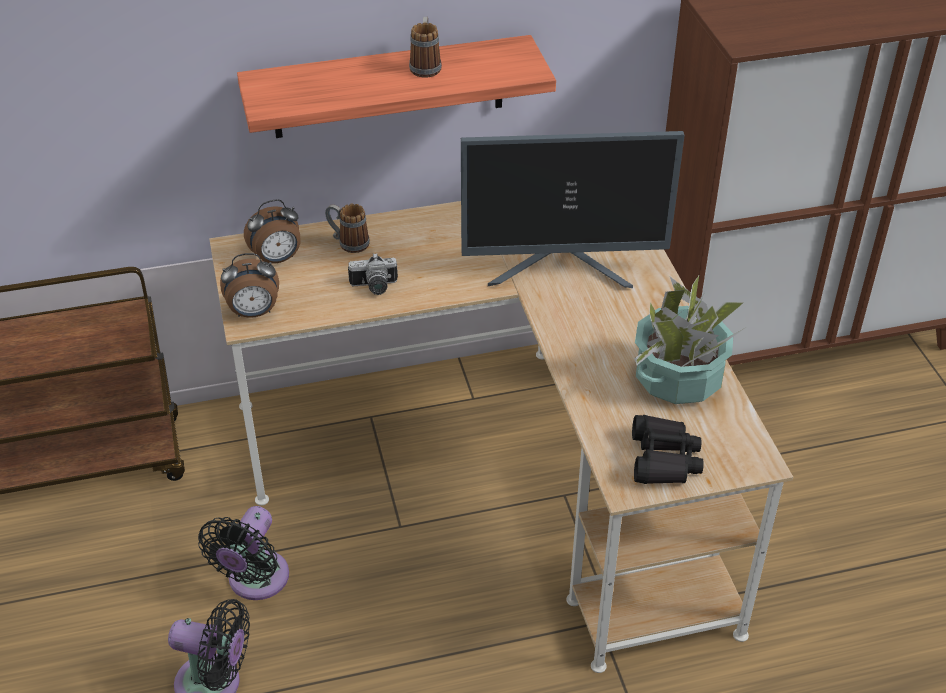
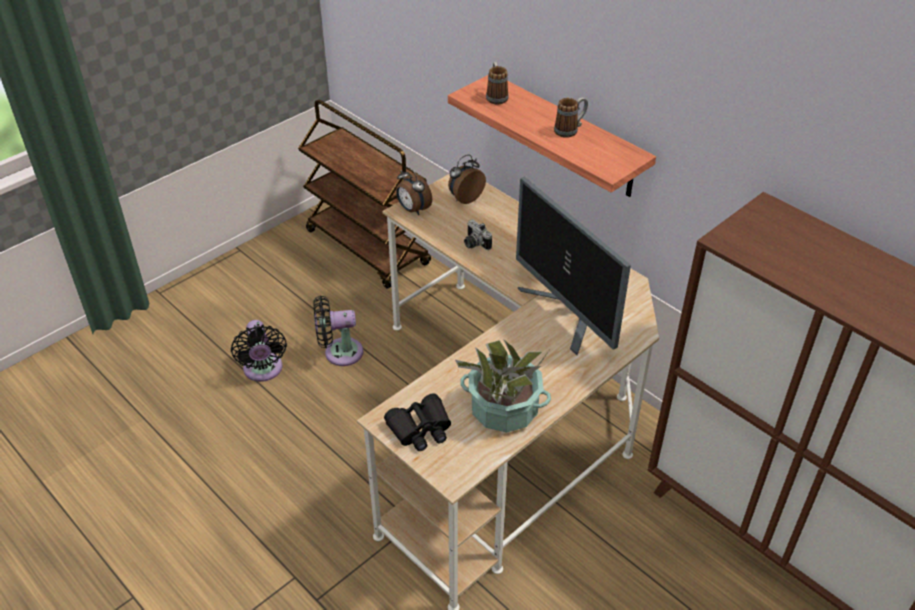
camera: 60 degrees right, 0 degrees up
(277, 259) = (465, 198): alarm clock -> alarm clock turned 105 degrees clockwise
(348, 242) = (505, 217): mug -> mug (496, 96)

